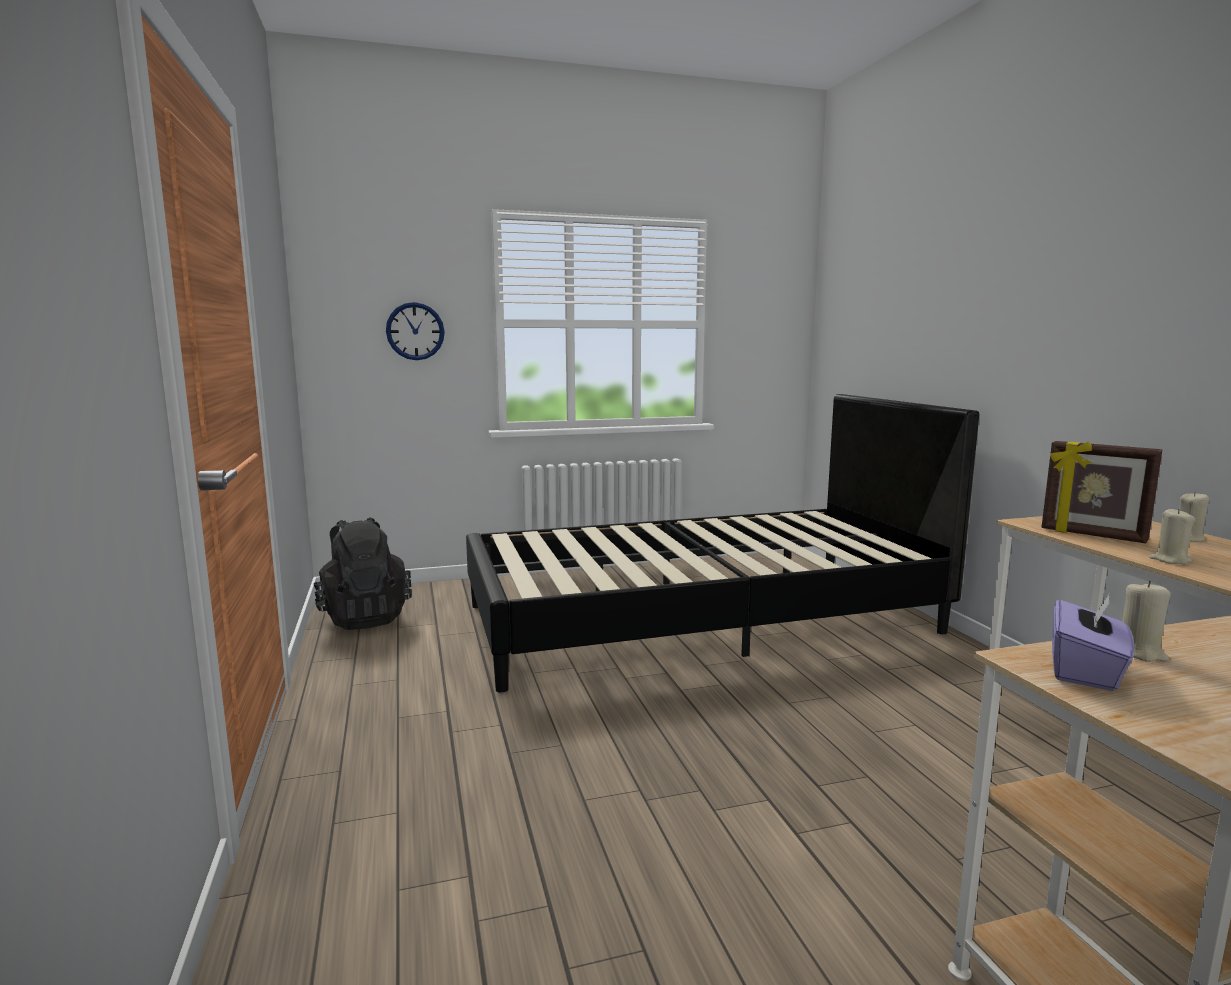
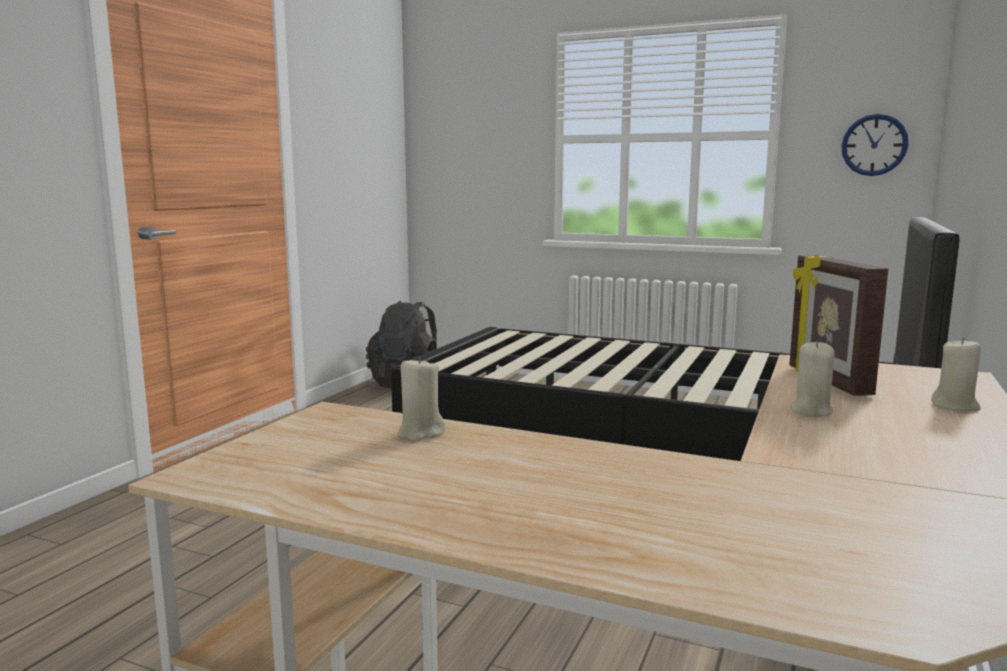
camera: 40 degrees right, 0 degrees up
(415, 331) = (490, 148): wall clock -> wall clock (874, 145)
(1085, 671) = (333, 426): purple tissue box -> none

